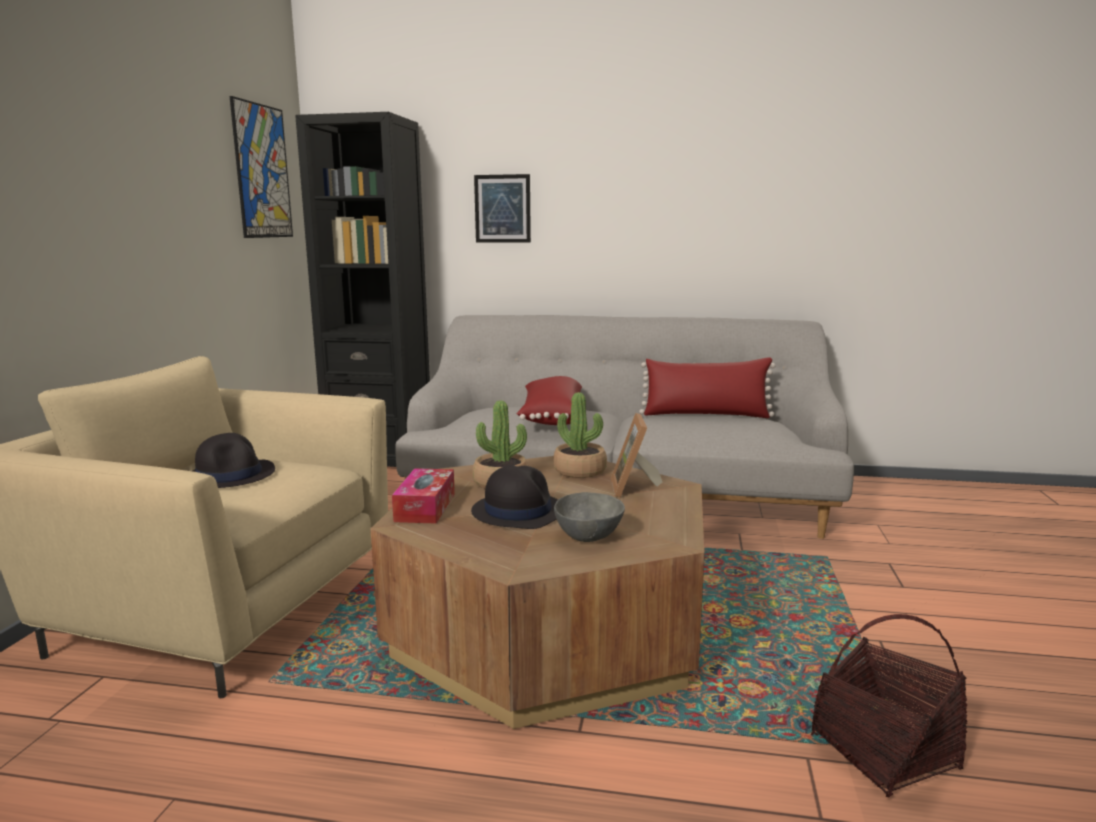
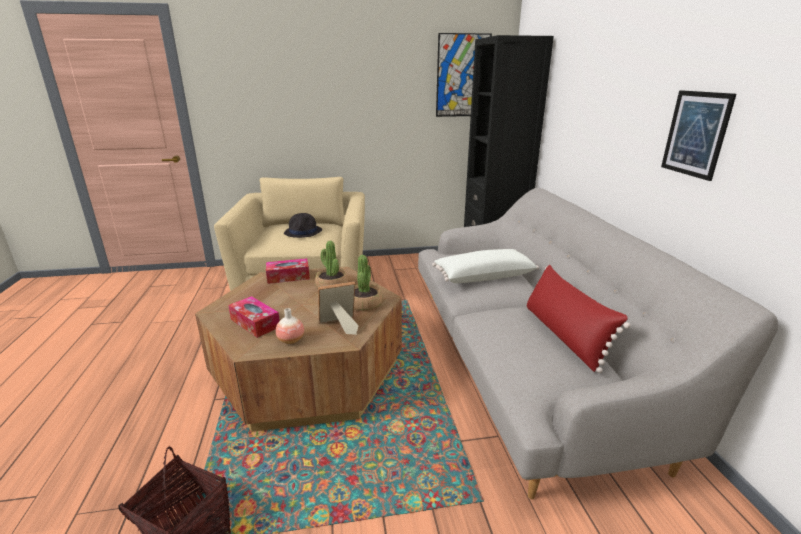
camera: 70 degrees right, 10 degrees up
(502, 208) = (579, 109): picture -> picture (695, 134)
(517, 511) = (288, 298): black hat -> none
(550, 417) = (483, 276): red pillow -> white pillow
(589, 535) = (255, 323): grey bowl -> tissue box
(659, 515) = (291, 340): none -> vase

